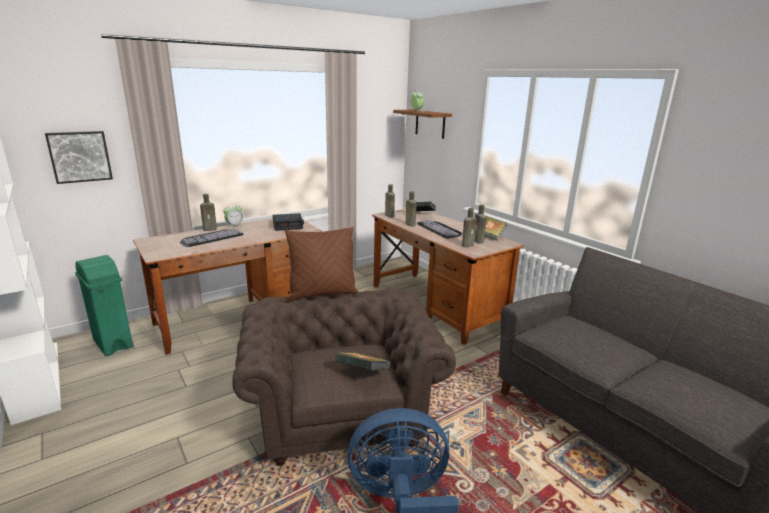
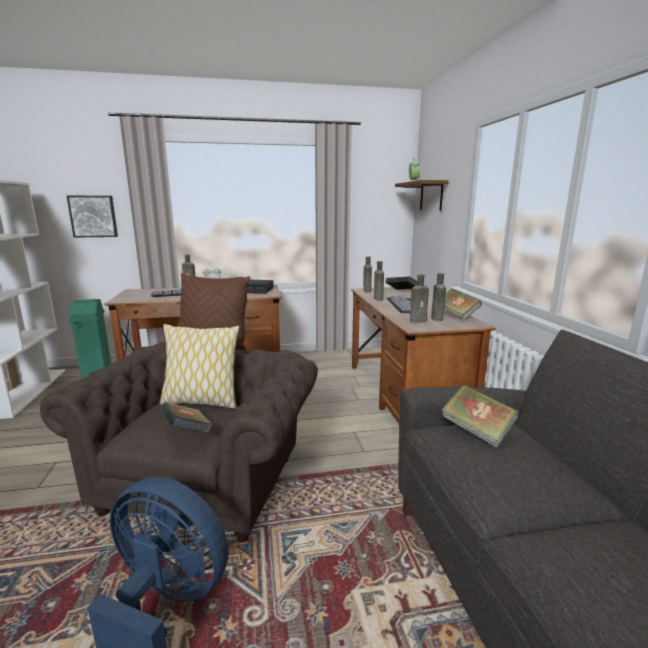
camera: 25 degrees right, 5 degrees down
(335, 345) = (201, 401): none -> pillow
(564, 326) = (477, 431): none -> book

